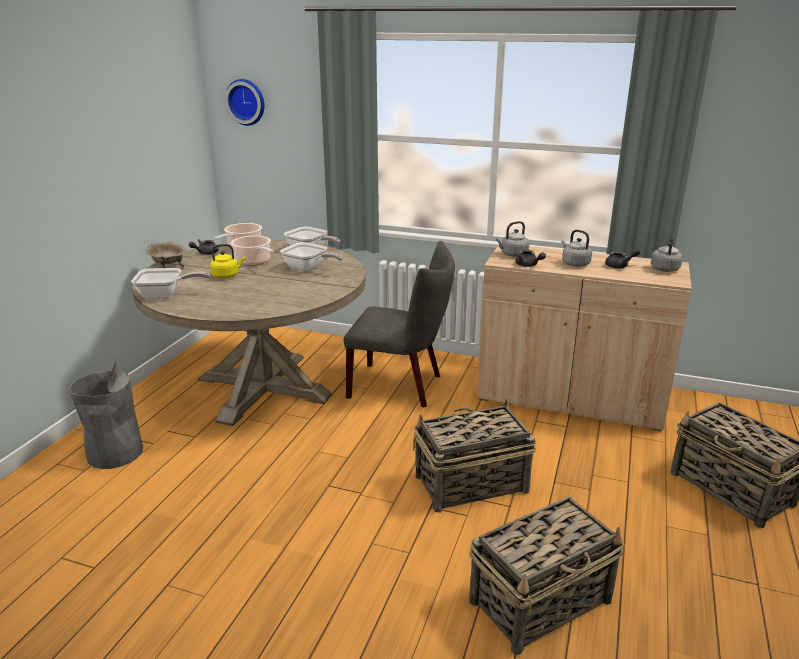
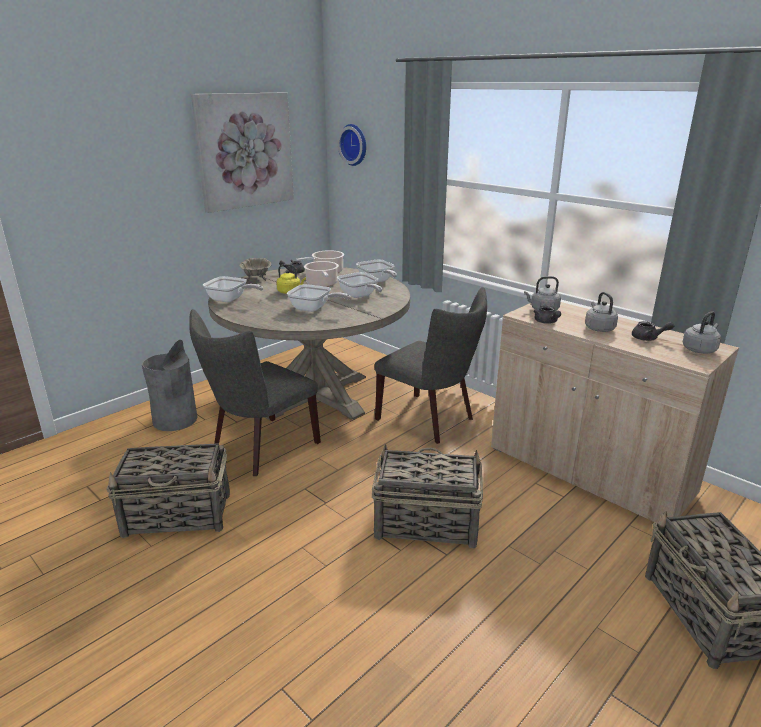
camera: 25 degrees right, 0 degrees up
(130, 116) = (245, 151): none -> picture
(247, 458) = (260, 449): none -> grey chair
(275, 290) = (314, 309): none -> frying pan
(541, 601) = (408, 651): basket -> basket (179, 515)

